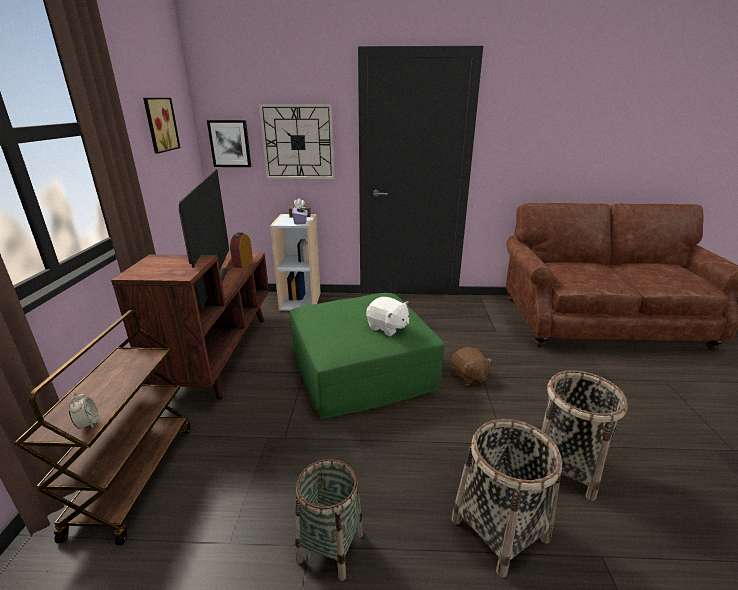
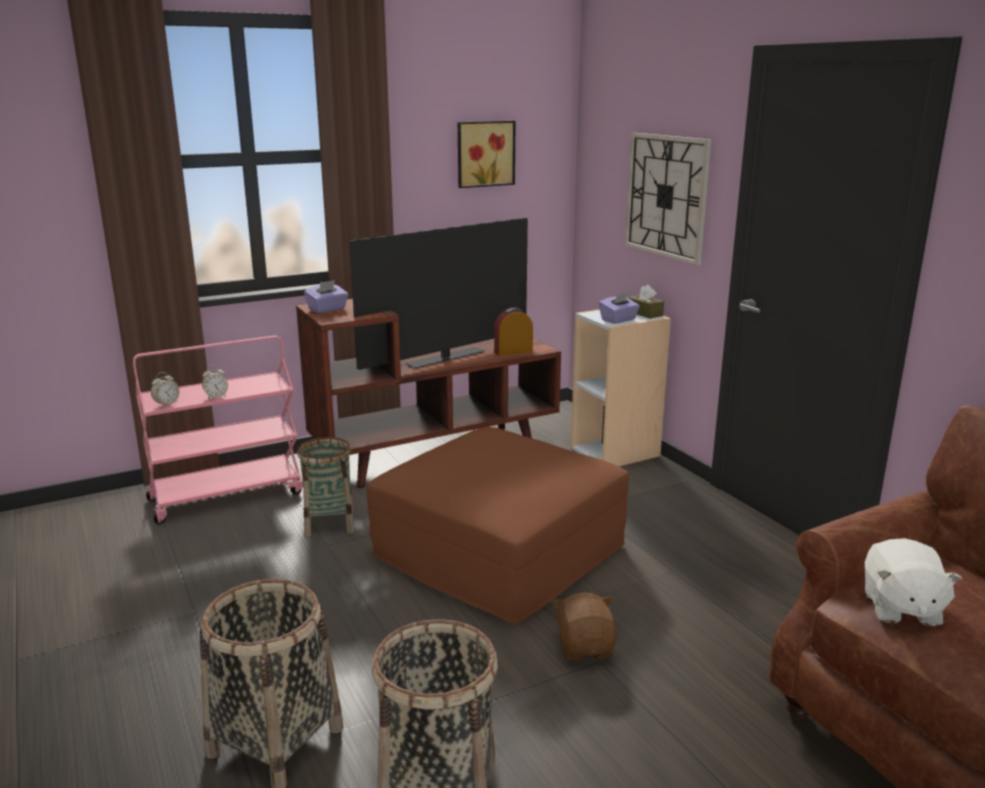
camera: 60 degrees right, 5 degrees down
(122, 389) = (216, 396): none -> alarm clock
(134, 476) = (227, 495): brown cart -> pink cart
(152, 271) = (327, 309): none -> purple tissue box
(230, 143) = (600, 186): picture -> none
(330, 547) = (197, 625): basket -> basket (329, 523)
(361, 371) = (498, 551): green ottoman -> brown ottoman
(387, 328) = (492, 487): white plush toy -> white plush toy (900, 608)
(468, 376) = (585, 647): brown plush toy -> brown plush toy turned 135 degrees clockwise

